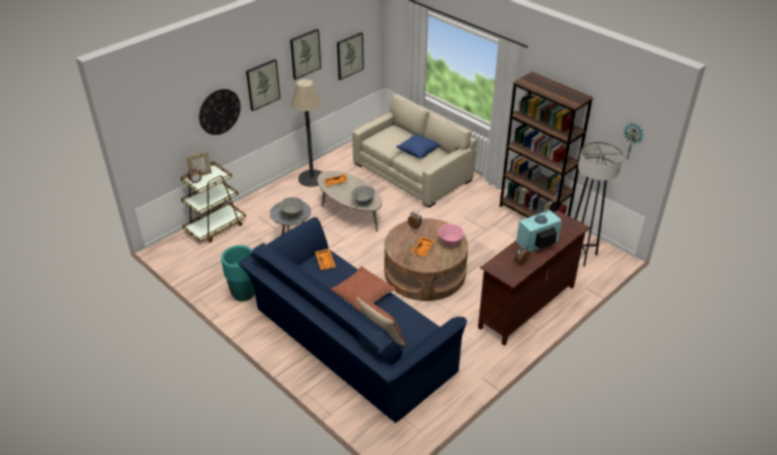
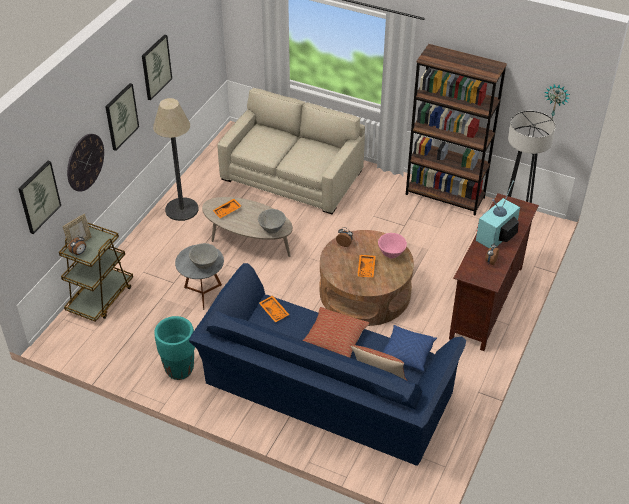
camera: 20 degrees left, 5 degrees up
(349, 55) = (194, 55): picture -> picture (38, 196)
(418, 151) = (302, 151): blue pillow -> blue pillow (407, 353)

